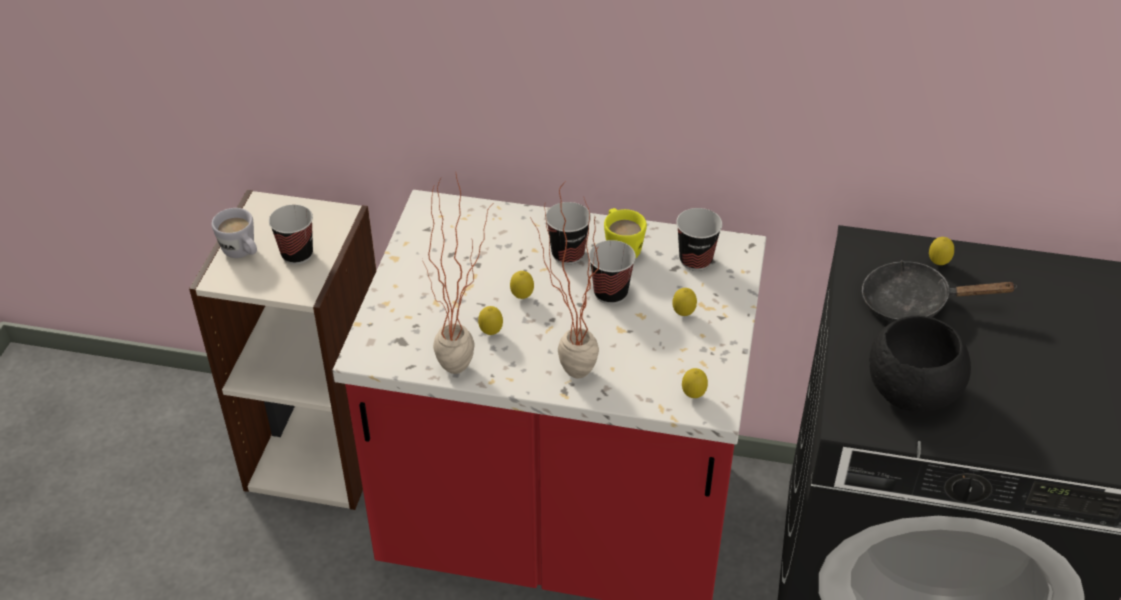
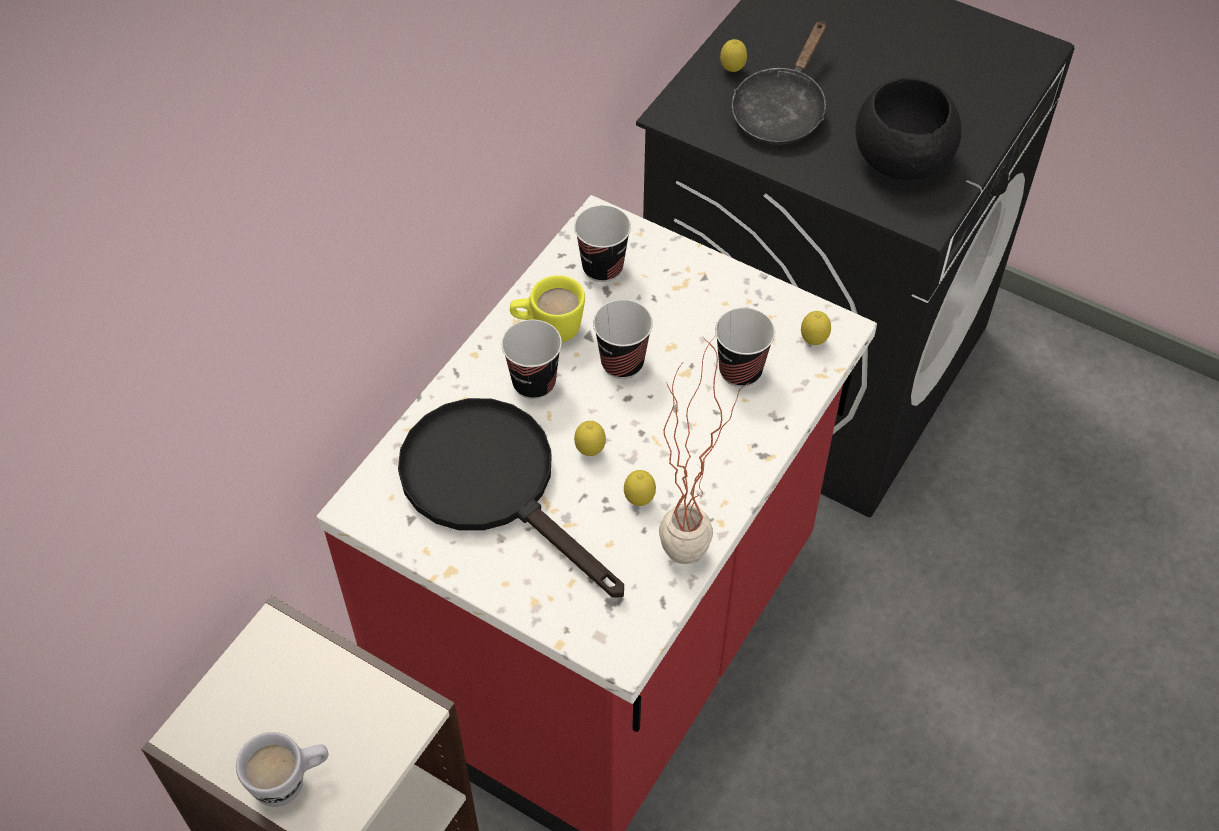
camera: 70 degrees left, 10 degrees up
(297, 254) = (330, 708): cup -> cup (740, 371)
(471, 258) = (494, 485): none -> black frying pan
(565, 370) = (731, 445): potted plant -> none
(683, 314) = (686, 308): lemon -> none

